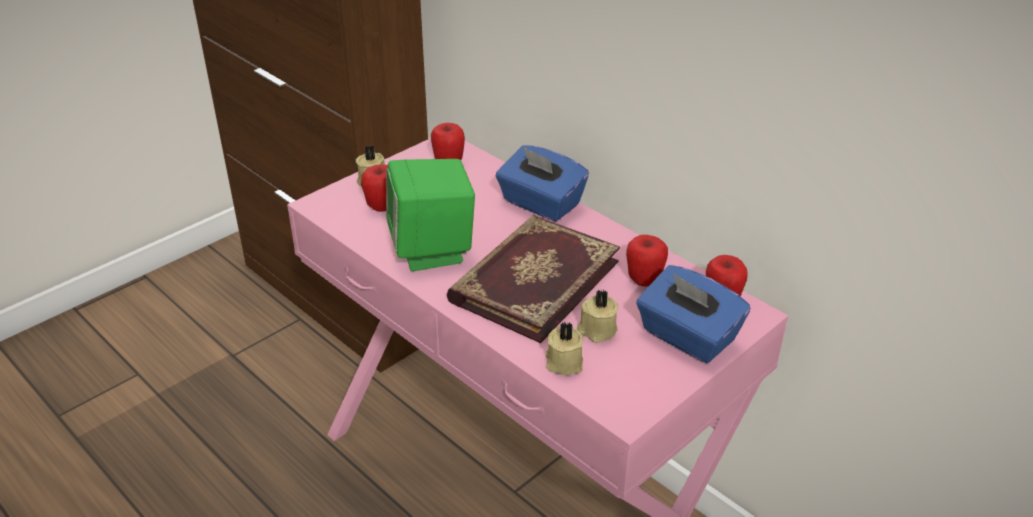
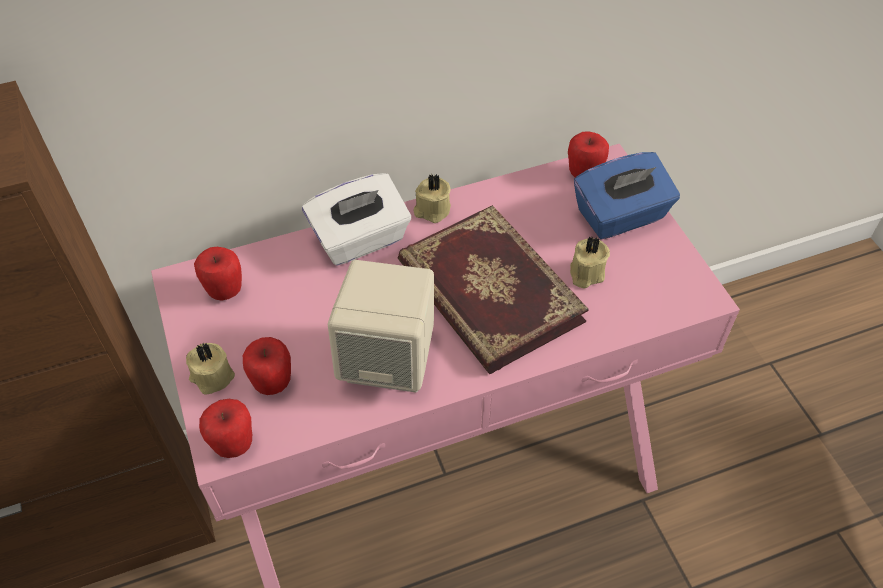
camera: 65 degrees left, 15 degrees up
(432, 250) = (389, 360): green speaker -> beige speaker
(540, 204) = (360, 240): blue tissue box -> white tissue box
(563, 362) = (620, 314): beige candle -> beige candle (432, 210)
(644, 280) = (528, 212): apple -> apple (233, 444)

